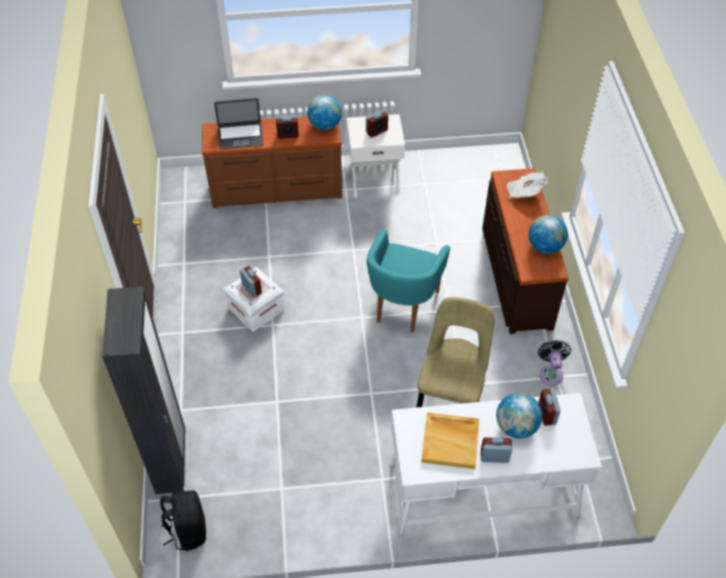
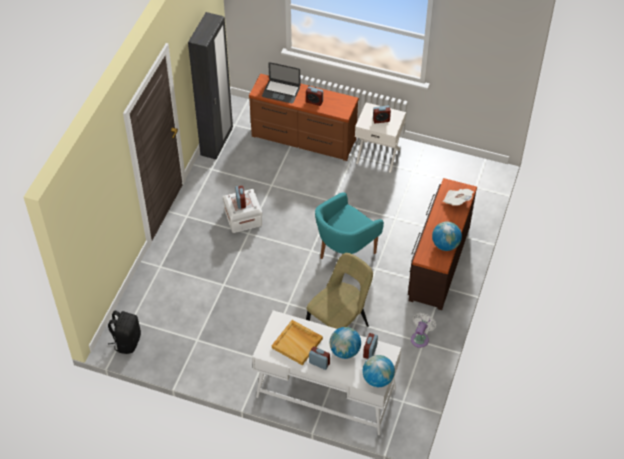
camera: 25 degrees right, 0 degrees up
(171, 462) = (138, 296): black wardrobe -> black wardrobe (217, 142)
(325, 125) = (344, 103): globe -> globe (377, 379)
(551, 373) = (420, 338): black fan -> white fan

